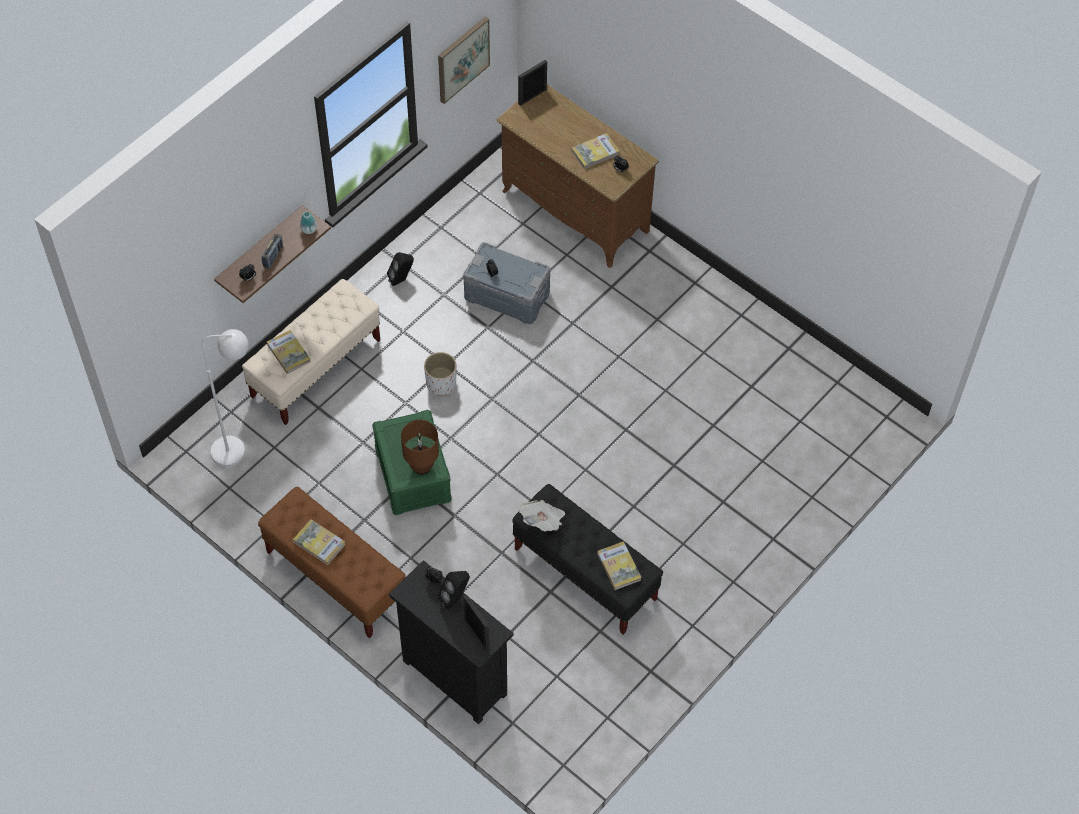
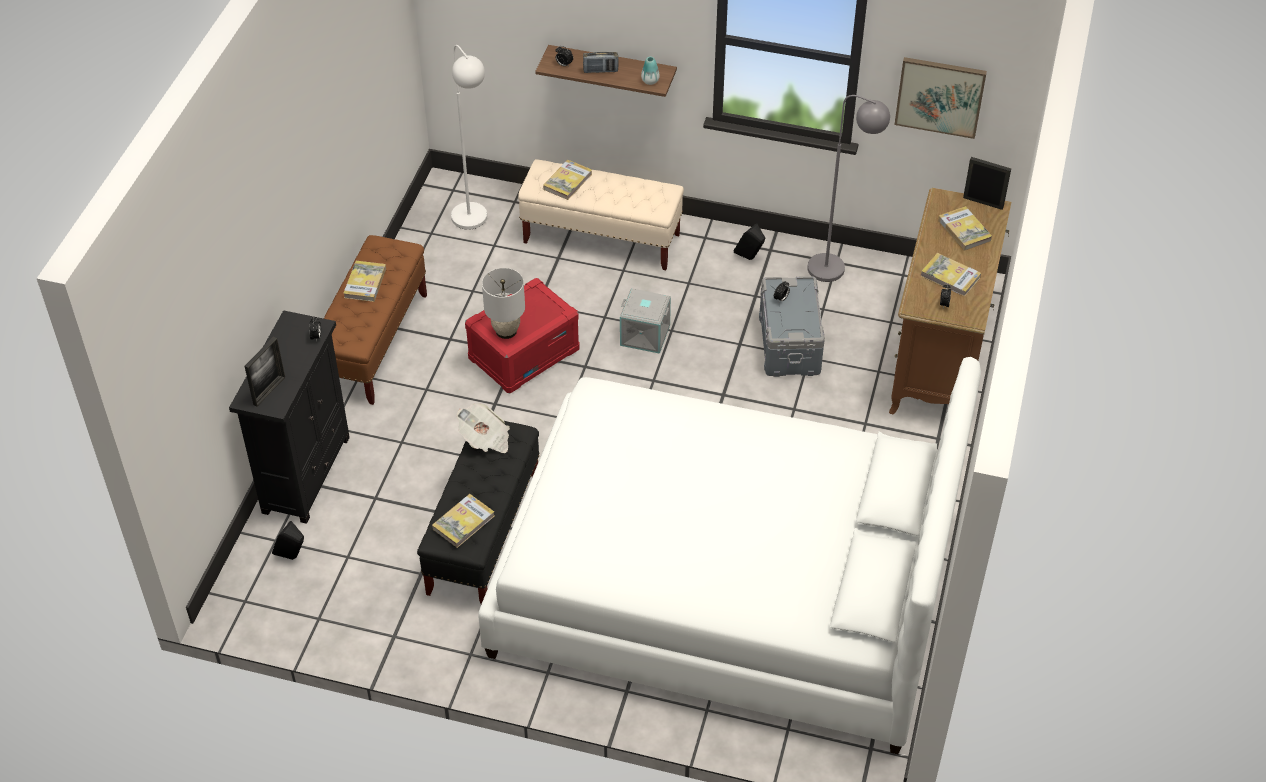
camera: 65 degrees right, 10 degrees down
(412, 474) = (524, 353): green storage box -> red storage box
(422, 466) = (506, 331): brown table lamp -> white table lamp
(441, 383) = (645, 334): white planter -> grey storage box
(452, 232) = (836, 273): none -> grey floor lamp
(455, 598) = (302, 360): black speaker -> black speaker (292, 557)
(554, 122) = (964, 230): none -> book
(715, 441) = (724, 589): none -> white bed

